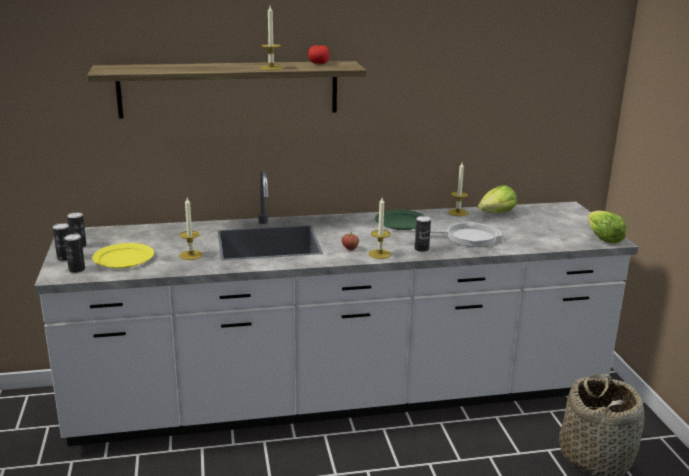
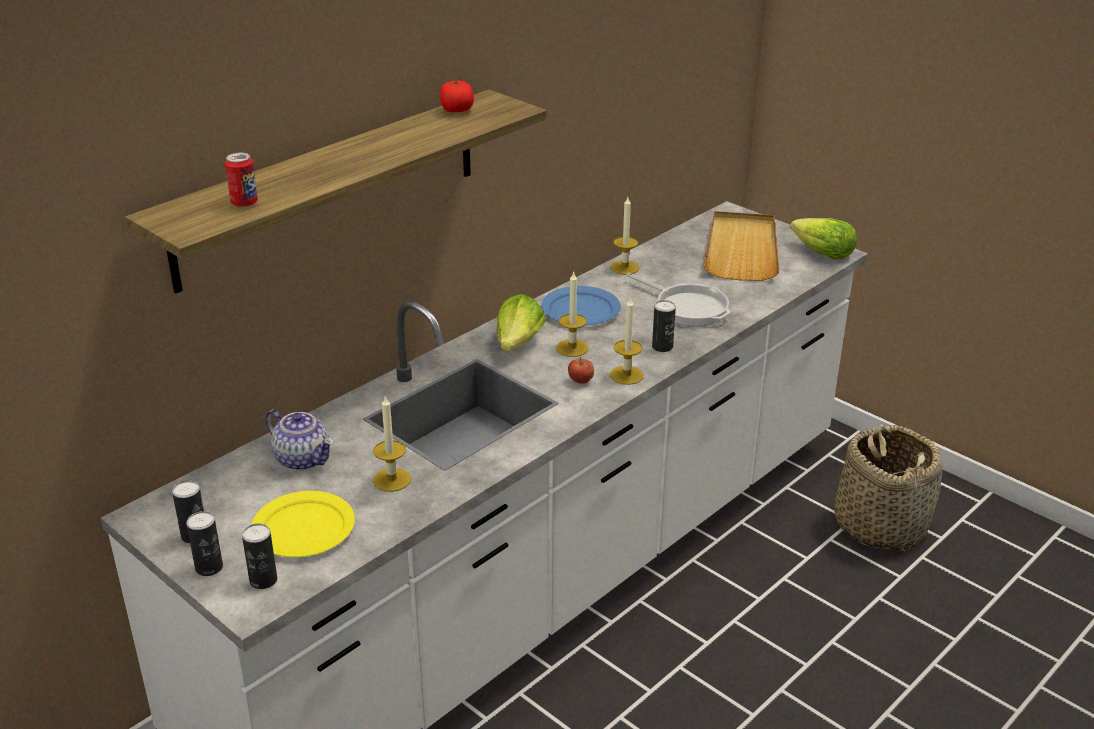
camera: 35 degrees left, 10 degrees up
(145, 69) = (244, 203): none -> can
(167, 235) = (303, 459): none -> teapot
(271, 68) = (418, 142): candle -> candle (572, 348)
(400, 222) = (580, 310): green plate -> blue plate
(467, 237) = (687, 307): frying pan -> frying pan turned 75 degrees clockwise
(496, 214) = (670, 253): lettuce -> lettuce (518, 343)
(547, 223) = (741, 250): none -> beige tray

